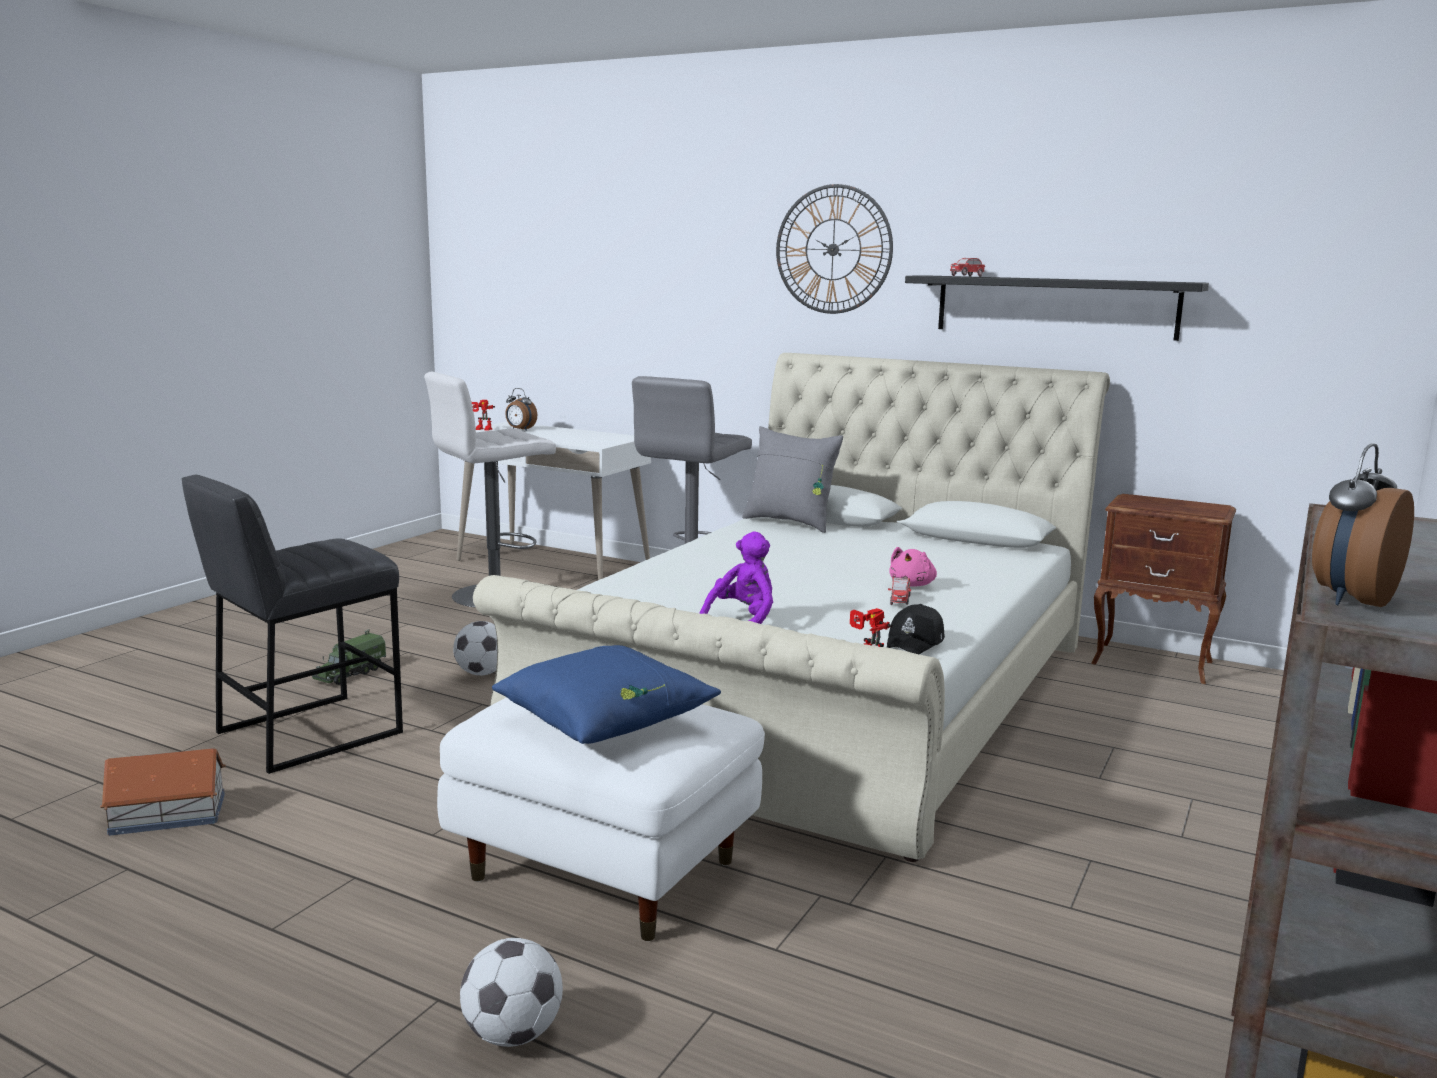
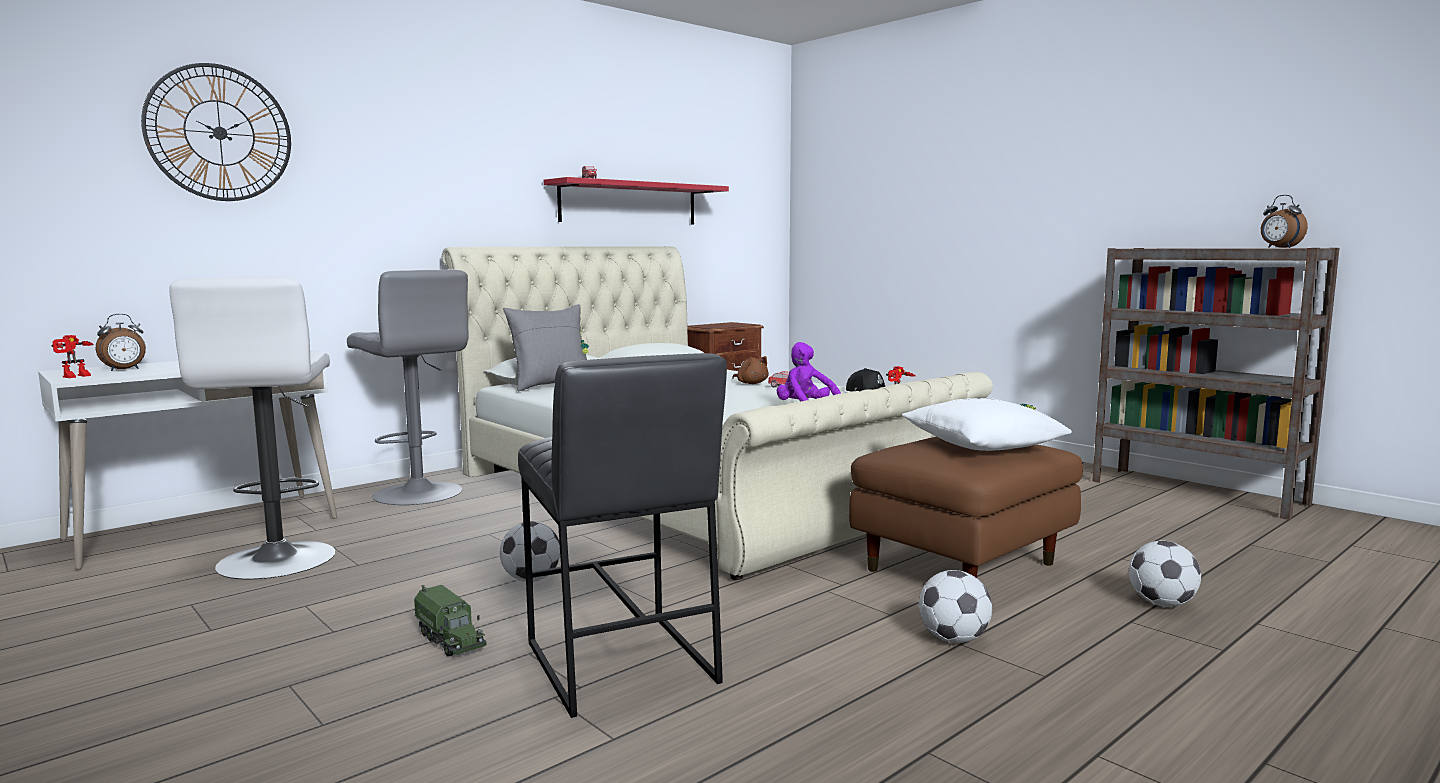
camera: 70 degrees left, 5 degrees down
(167, 814) = (800, 737): toy house -> none
(367, 873) = (953, 639): none -> football
(605, 721) = (982, 446): blue pillow -> white pillow
(607, 872) = (963, 567): white ottoman -> brown ottoman
(833, 249) = (469, 154): wall clock -> wall clock (219, 133)
(912, 585) = (751, 383): pink plush toy -> brown plush toy
(1055, 306) = (629, 203): black shelf -> red shelf

